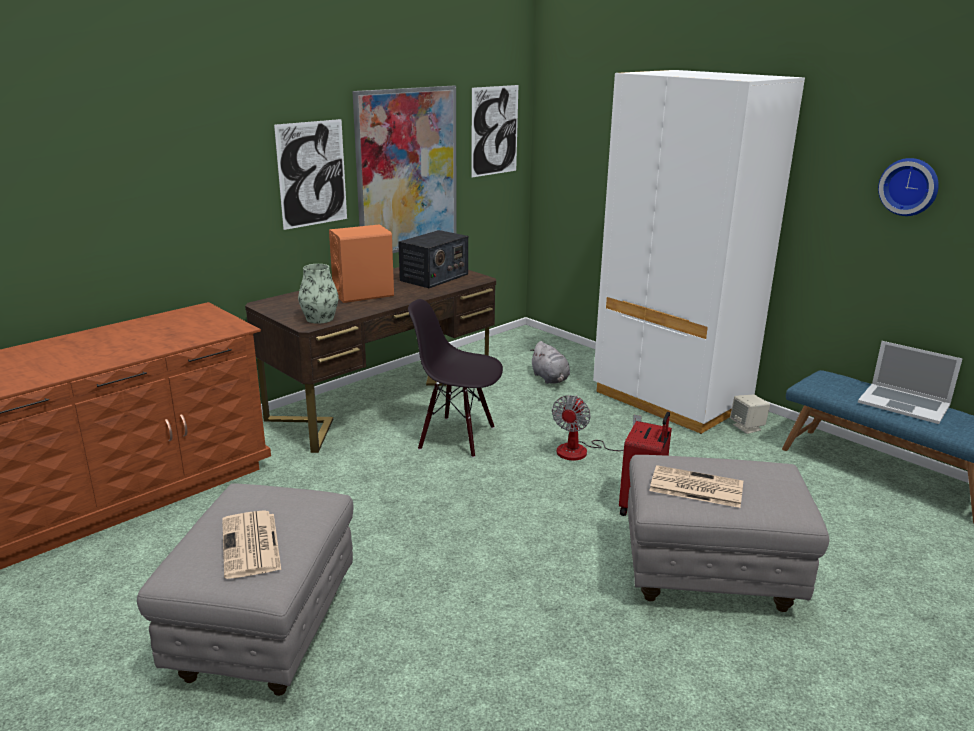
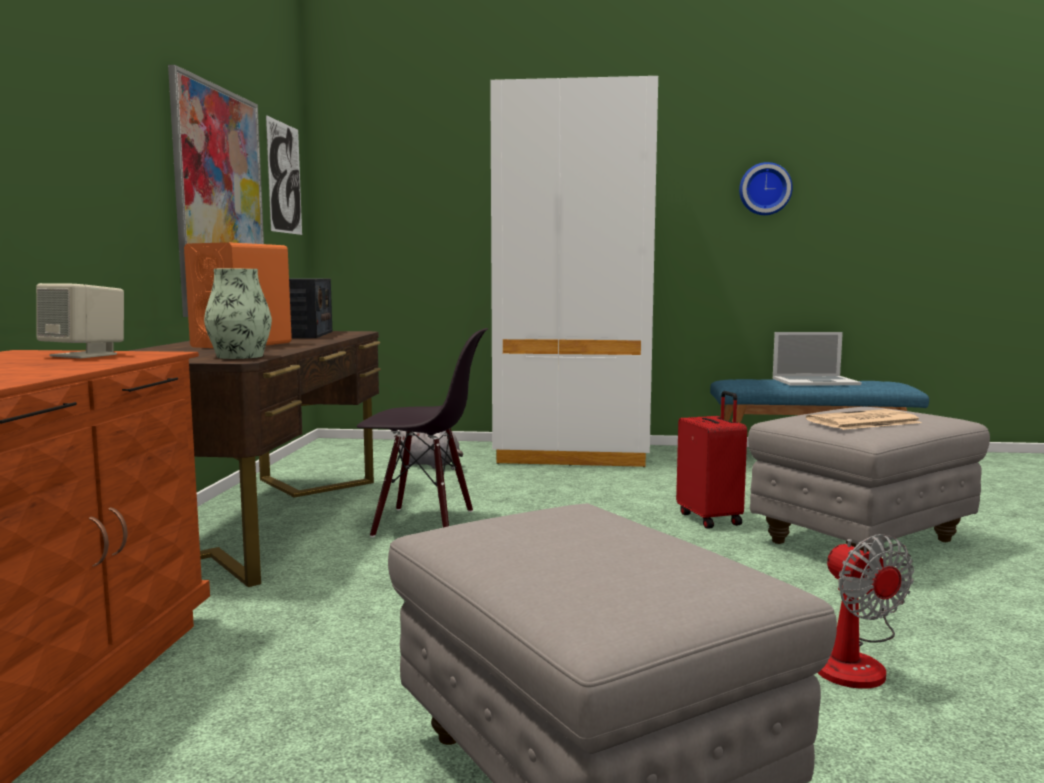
camera: 40 degrees left, 15 degrees down
(251, 545) = (629, 559): newspaper -> none
(312, 174) = (131, 169): picture -> none
(457, 437) = (423, 524): black chair -> black chair turned 150 degrees counterclockwise
(583, 451) = (575, 500): fan -> fan (855, 661)
(747, 427) = (669, 456): beige speaker -> beige speaker (85, 355)

